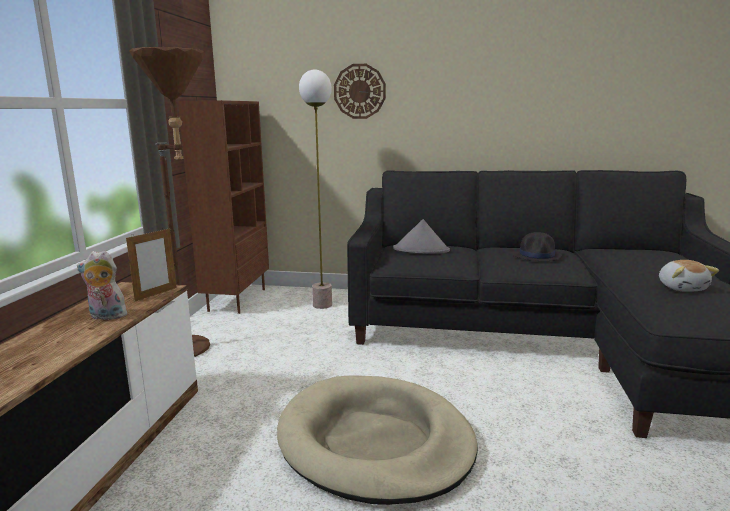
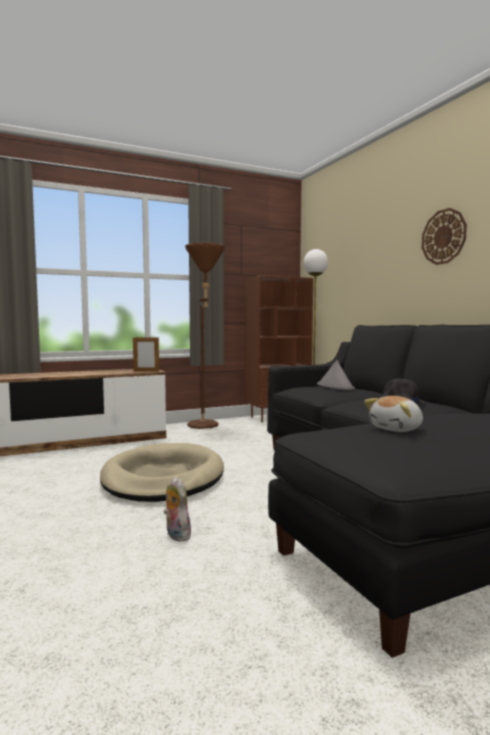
camera: 55 degrees right, 10 degrees down
(106, 317) = (111, 372): plush toy -> plush toy (176, 535)
(359, 91) = (366, 263): wall clock -> wall clock (443, 237)

